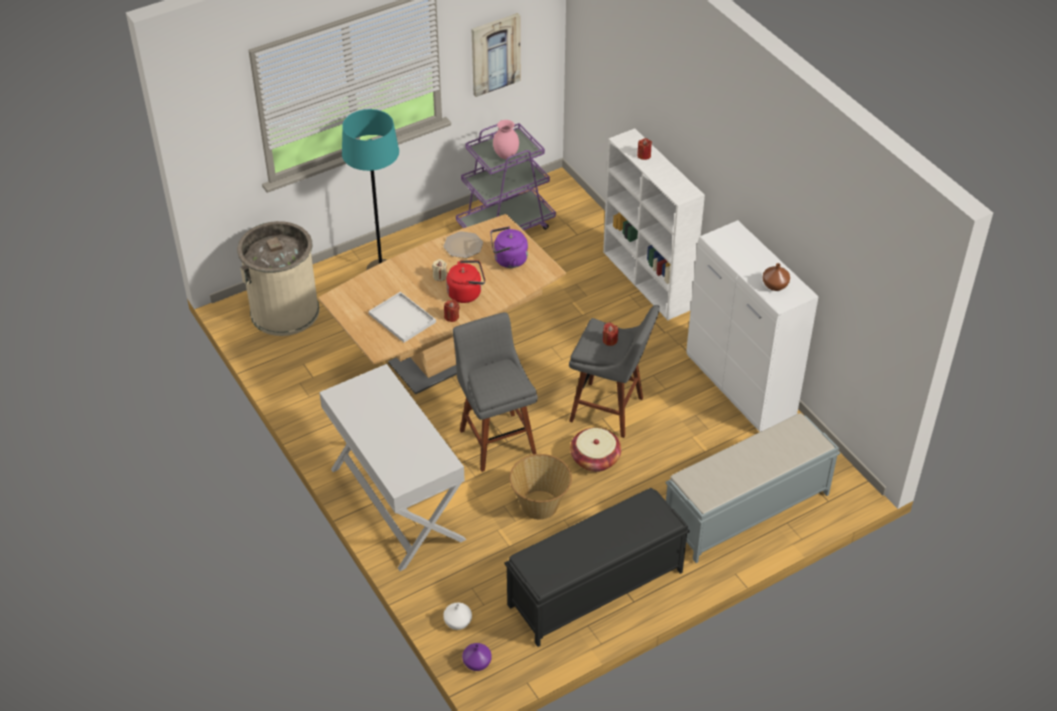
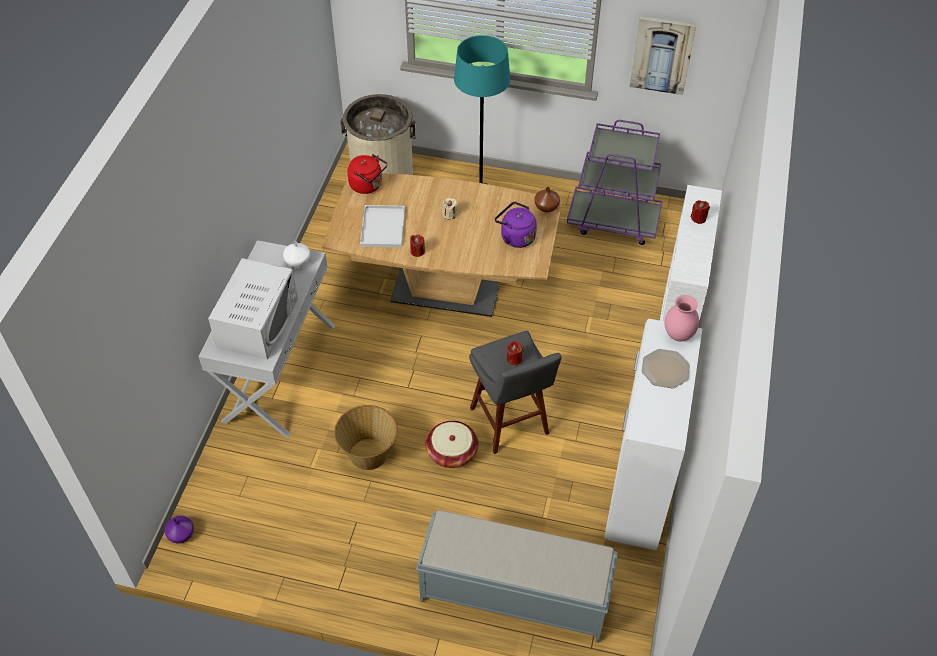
camera: 45 degrees right, 5 degrees up
(406, 444) = (258, 322): none -> white microwave
(457, 622) = (207, 493): white vase -> white vase (297, 261)
(463, 245) = (497, 202): plate -> plate (665, 369)
(466, 293) = (451, 241): red kettle -> red kettle (368, 185)
(496, 438) = (402, 378): grey stool -> none
(506, 156) = (618, 154): pink vase -> pink vase (678, 335)
(594, 589) = (324, 553): black bench -> none
(775, 285) = (657, 410): brown vase -> brown vase (547, 207)

